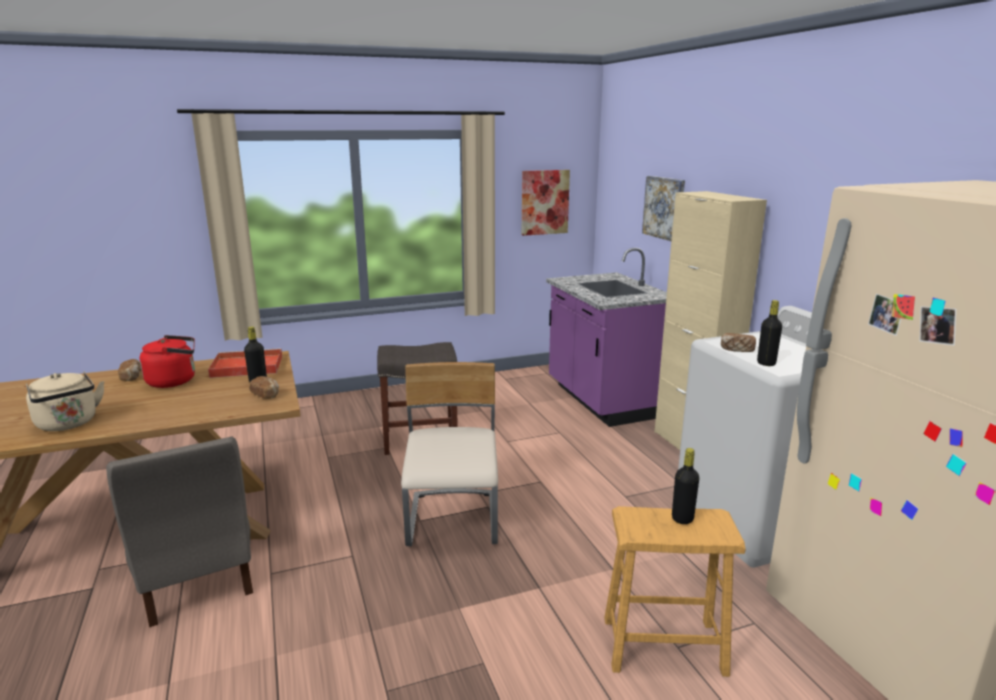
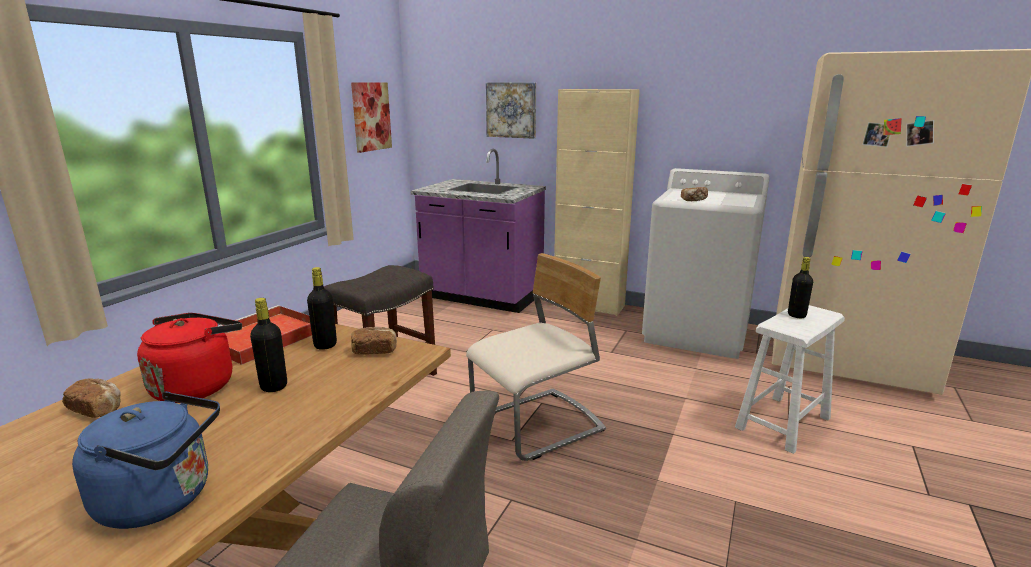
camera: 45 degrees left, 0 degrees up
(69, 424) = (162, 499): beige kettle -> blue kettle
(454, 521) = (538, 426): beige chair -> beige chair turned 105 degrees clockwise
(663, 645) = (782, 423): brown stool -> white stool
(766, 363) = (727, 203): black bottle -> black bottle (274, 386)

